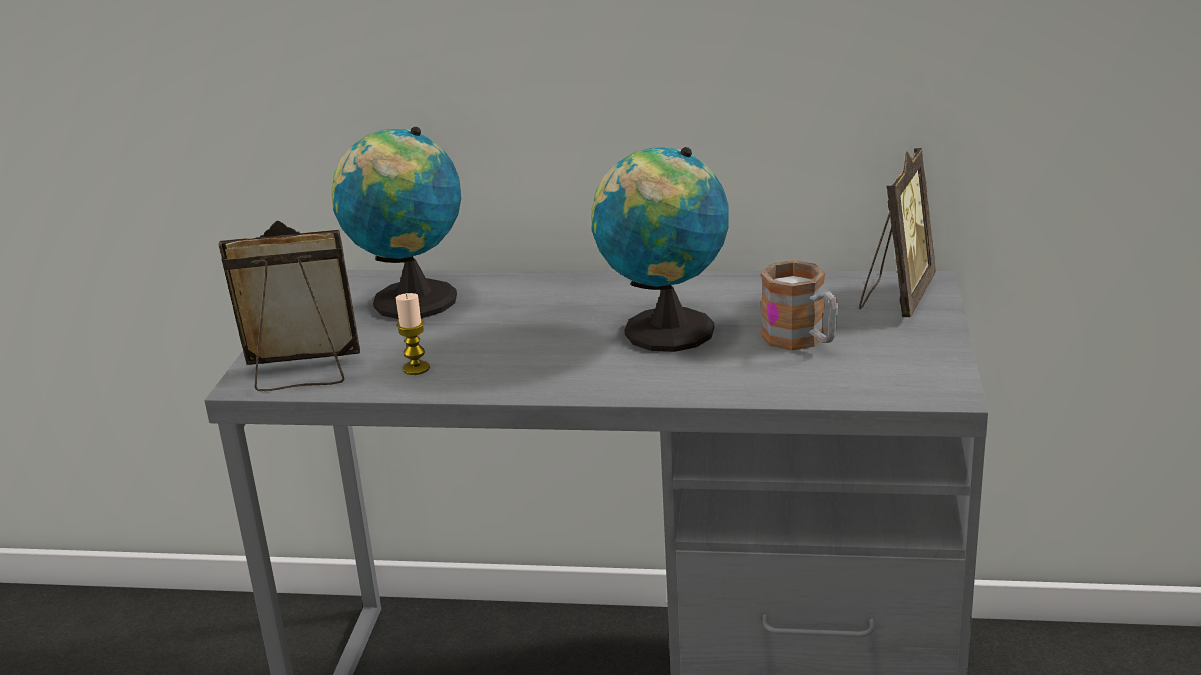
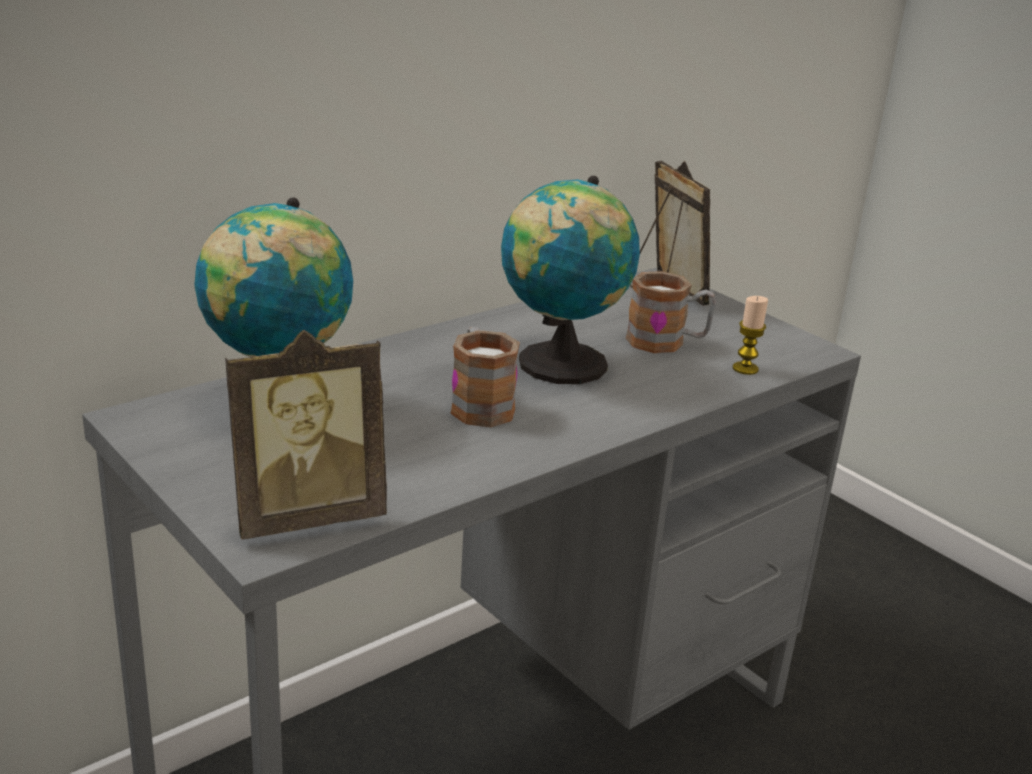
camera: 50 degrees left, 0 degrees up
(302, 374) = (307, 516): picture frame -> picture frame turned 150 degrees counterclockwise
(416, 368) = (414, 467): candle -> candle (745, 369)
(543, 340) = (479, 404): none -> mug

